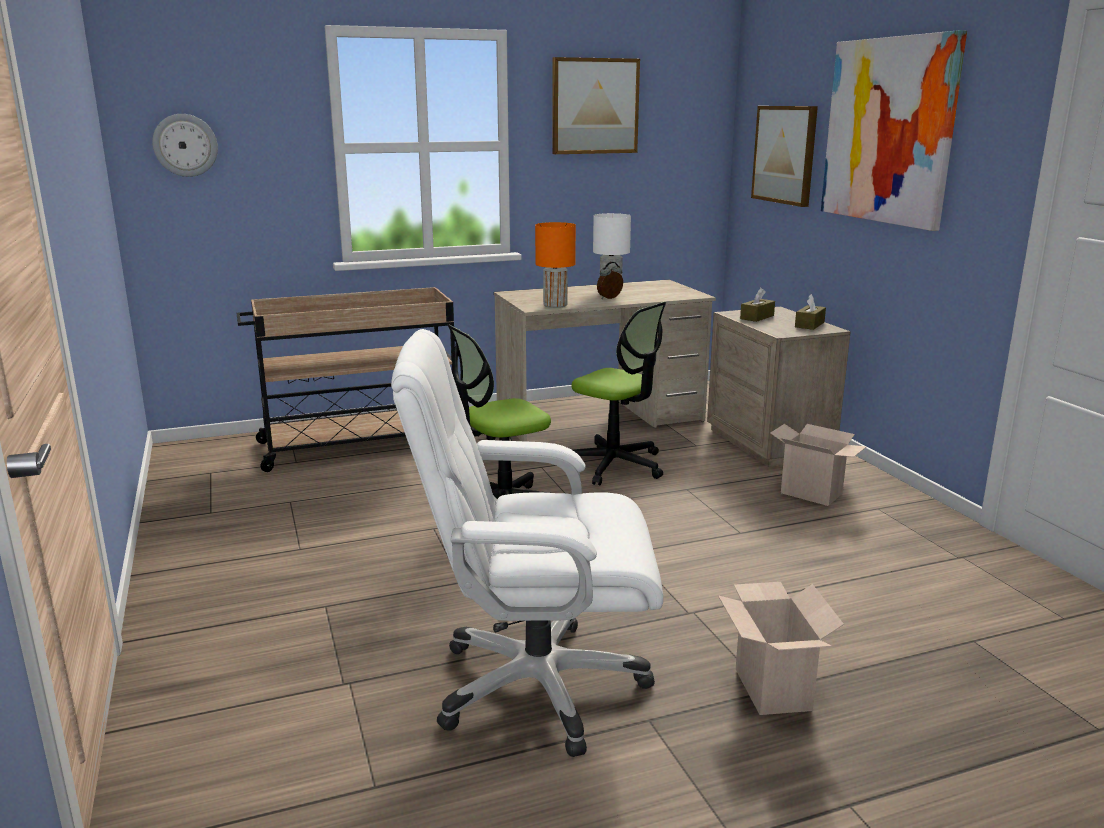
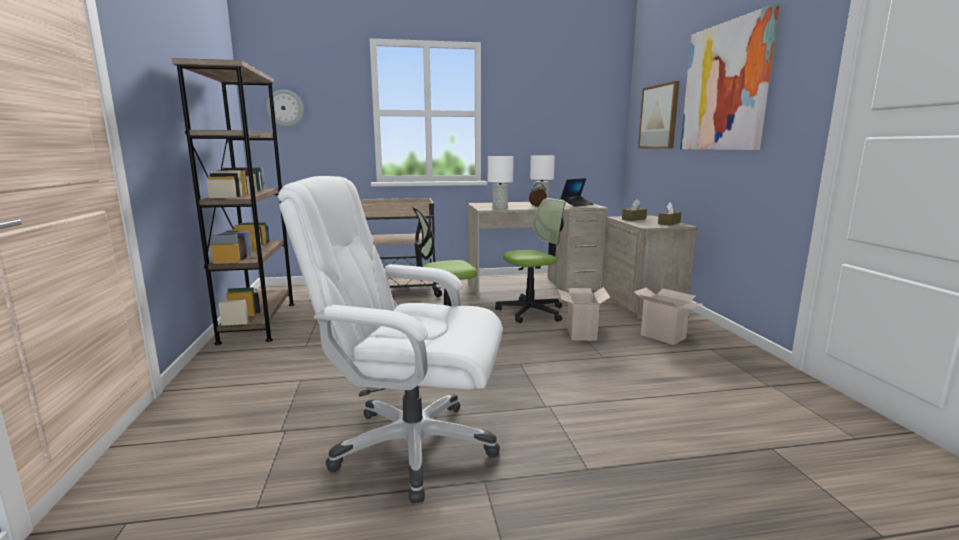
camera: 10 degrees right, 5 degrees down
(196, 513) = (259, 322): none -> brown bookcase
(554, 305) = (499, 208): orange table lamp -> white table lamp
(594, 106) = (537, 90): picture -> none
(615, 465) = (531, 312): office chair -> office chair turned 75 degrees counterclockwise
(666, 291) = (577, 204): none -> laptop
(769, 688) = (589, 467): cardboard box -> cardboard box (580, 333)

